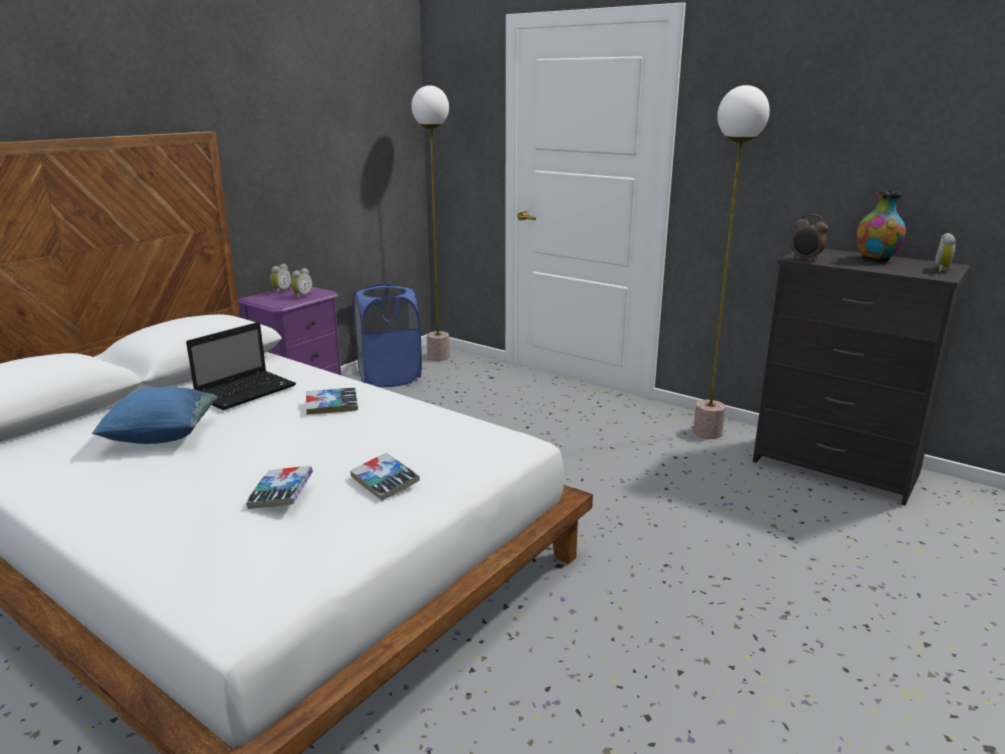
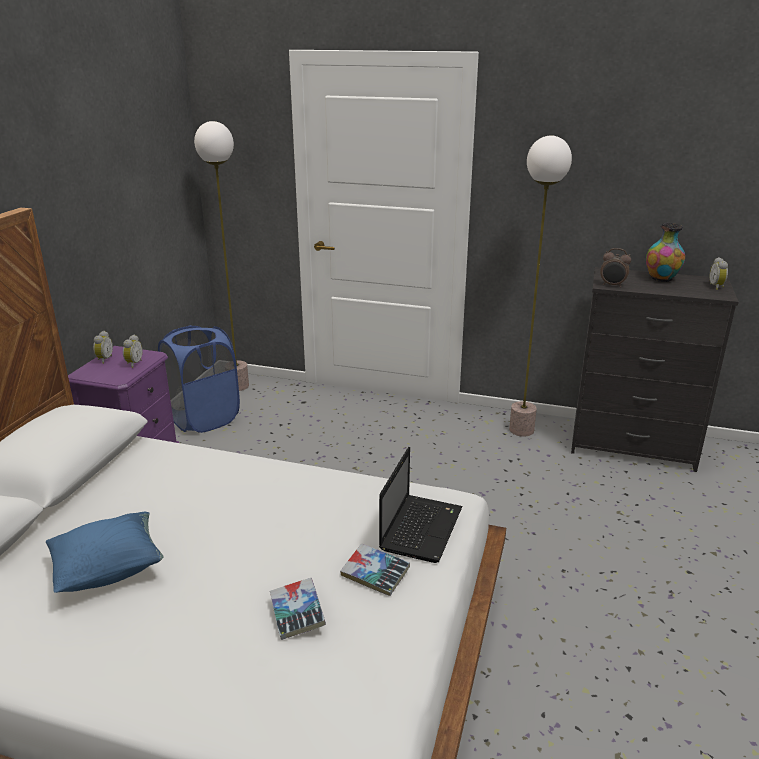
camera: 20 degrees left, 5 degrees up
(247, 391) = (152, 492): laptop -> laptop (421, 527)
(332, 406) = (254, 494): book -> none

